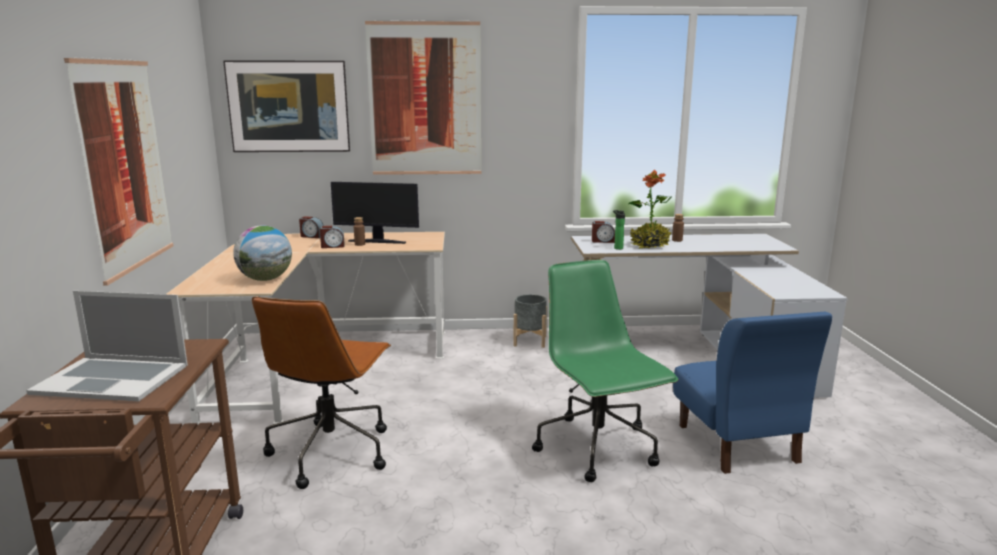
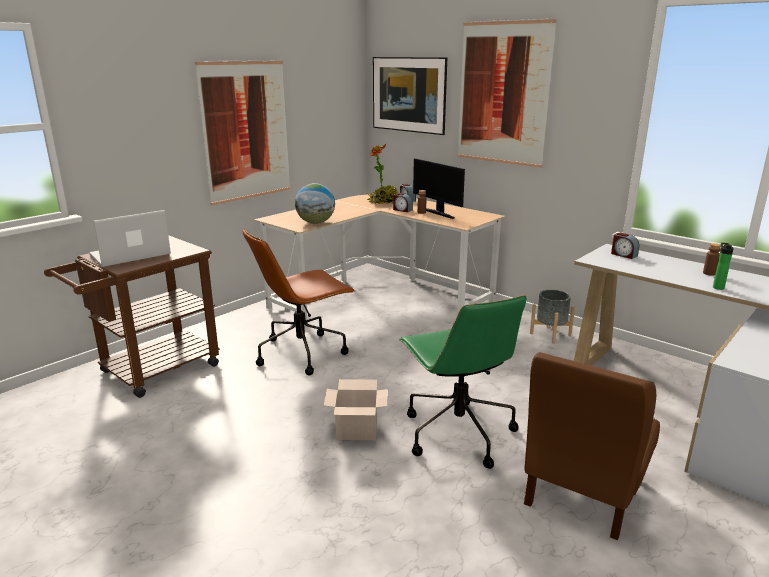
camera: 45 degrees right, 5 degrees up
(112, 379) = (130, 254): laptop -> laptop turned 90 degrees clockwise
(520, 493) = (355, 430): none -> cardboard box
(598, 449) = (457, 432): green office chair -> green office chair turned 135 degrees clockwise
(617, 248) = (620, 264): bottle -> bottle (717, 287)
(649, 245) = (661, 270): potted plant -> potted plant (383, 202)
(737, 444) = (582, 491): blue chair -> brown chair

